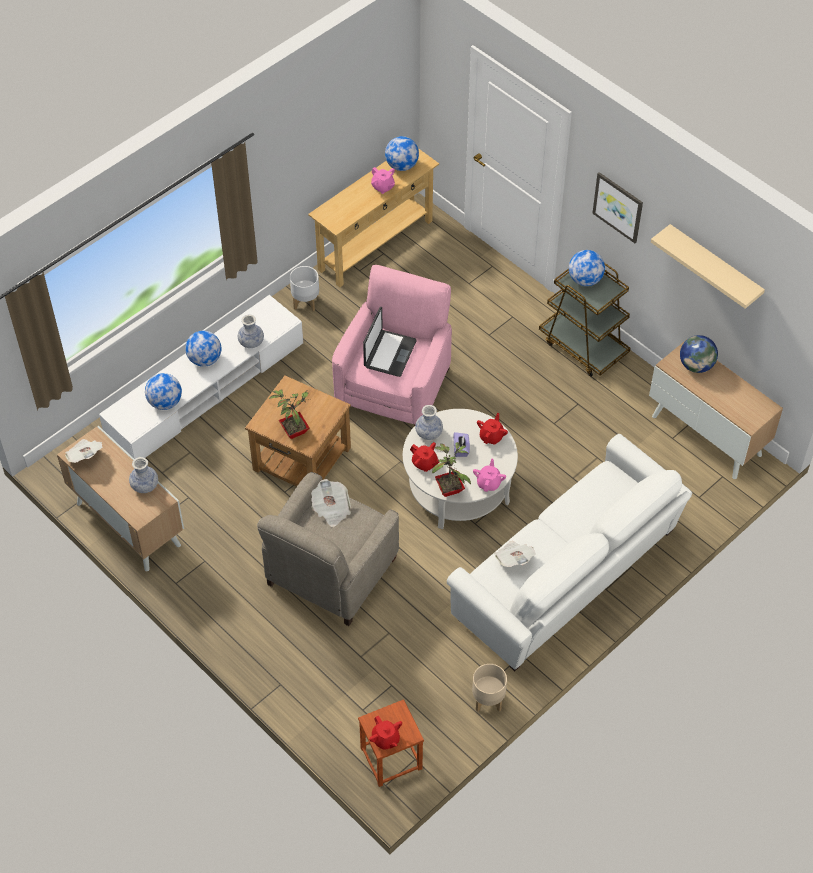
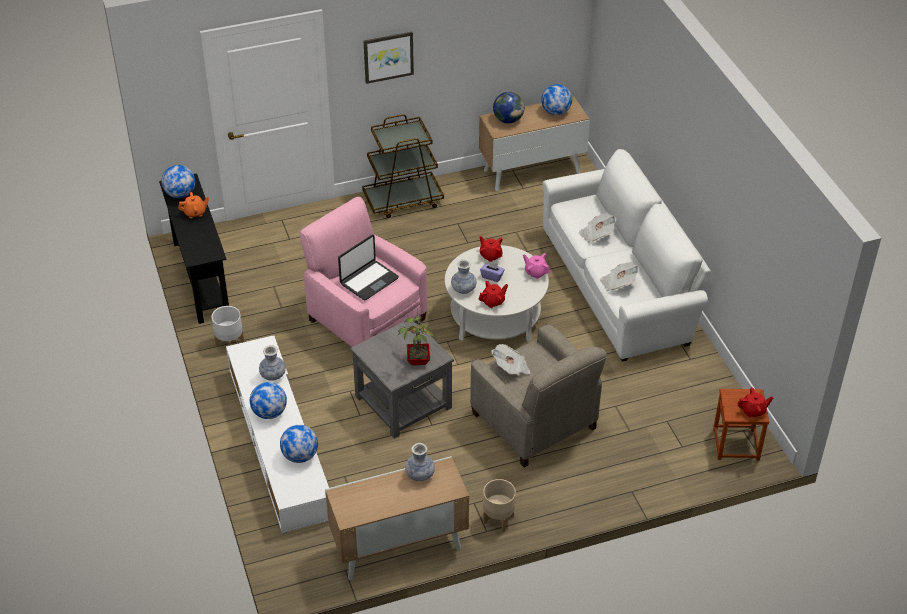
camera: 65 degrees left, 10 degrees down
(85, 456) = (356, 509): newspaper -> newspaper (596, 235)
(301, 459) = (403, 402): brown side table -> grey side table
(375, 245) = (200, 279): beige console table -> black console table
(383, 187) = (195, 213): pink teapot -> orange teapot
(389, 354) = (368, 280): laptop -> laptop turned 90 degrees clockwise
(450, 489) = (528, 295): potted plant -> none
(488, 700) = (708, 369): beige planter -> beige planter (498, 519)
(585, 280) = (392, 137): globe -> globe (556, 112)
(714, 266) = (489, 30): beige shelf -> none

